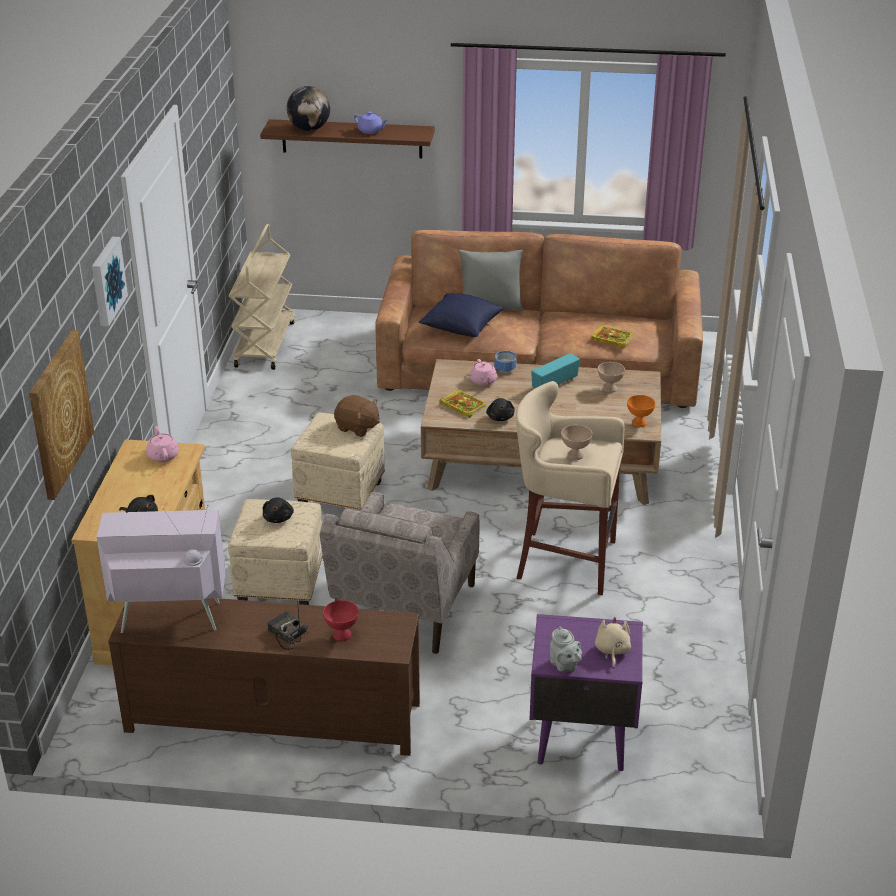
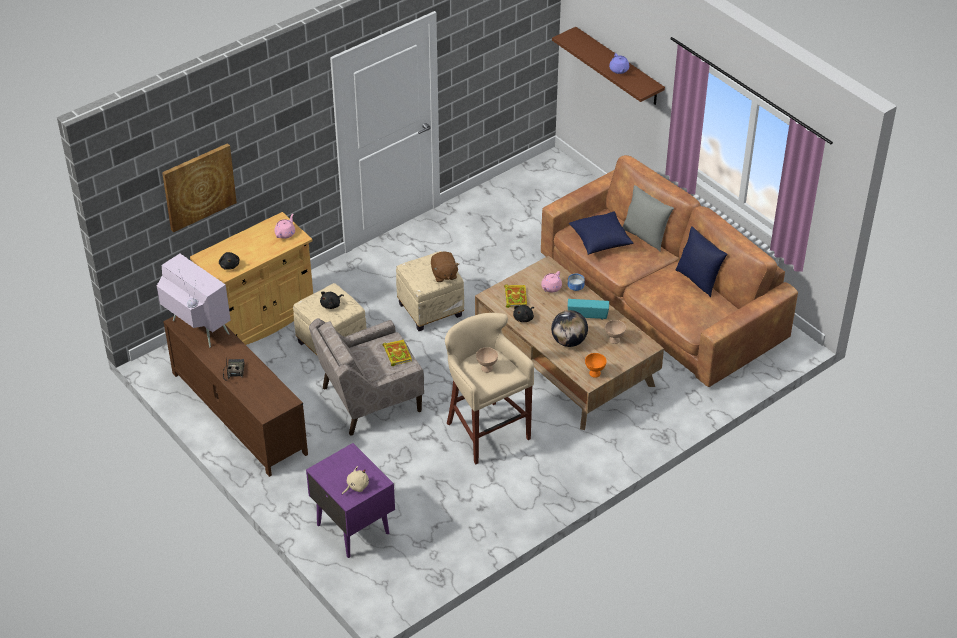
camera: 45 degrees right, 10 degrees up
(106, 281) = (286, 118): picture -> none
(264, 344) = (524, 179): beige cart -> none
(309, 129) = (585, 48): globe -> globe (569, 341)
(341, 635) = (255, 389): red bowl -> none
(564, 665) = (325, 477): grey teapot -> none
(590, 314) = (698, 280): none -> blue pillow
(611, 339) = (676, 306): book -> book (396, 353)

